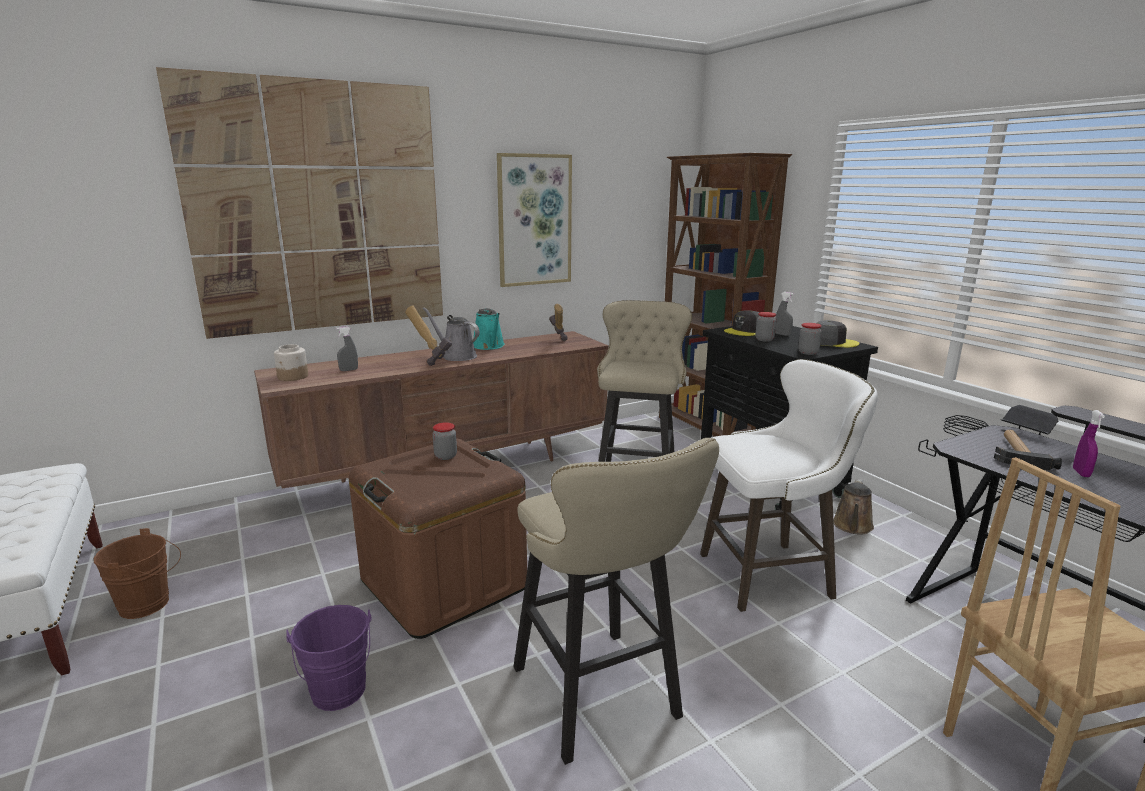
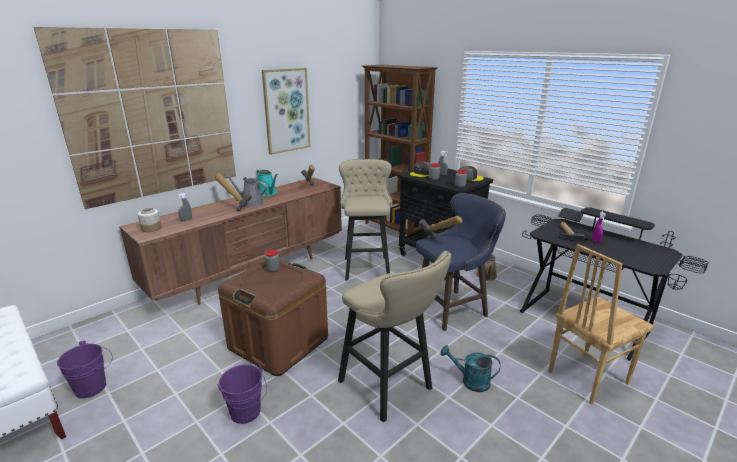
camera: 15 degrees left, 5 degrees up
(150, 604) = (94, 387): brown bucket -> purple bucket
(742, 445) = (438, 244): none -> hammer
(765, 719) = (470, 381): none -> turquoise watering can
(771, 574) = (453, 309): white stool -> blue stool

